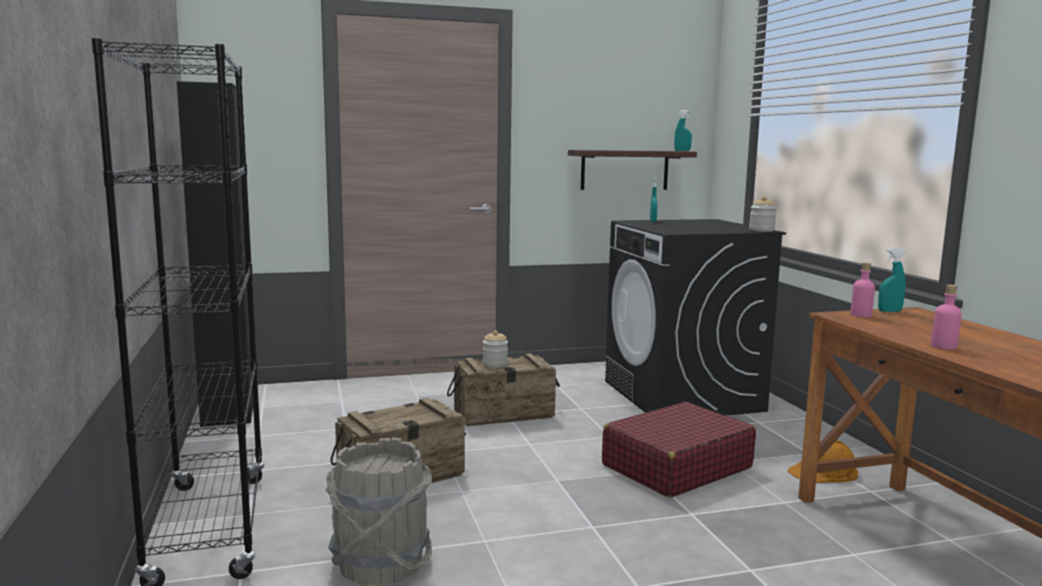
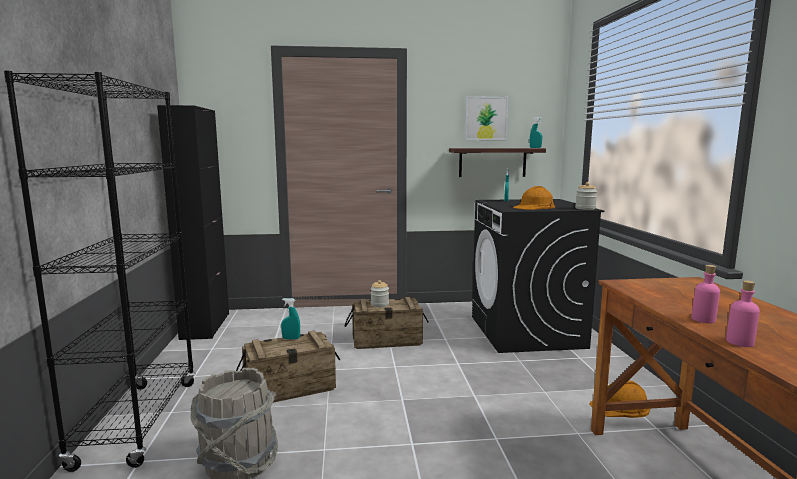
camera: 10 degrees right, 0 degrees up
(616, 110) = (486, 118): none -> picture
(676, 467) = (499, 393): red suitcase -> none
(697, 228) = (534, 207): none -> orange hard hat
(861, 315) = (642, 283): pink bottle -> pink bottle (740, 342)
(889, 311) = (671, 281): turquoise spray bottle -> turquoise spray bottle (291, 338)

